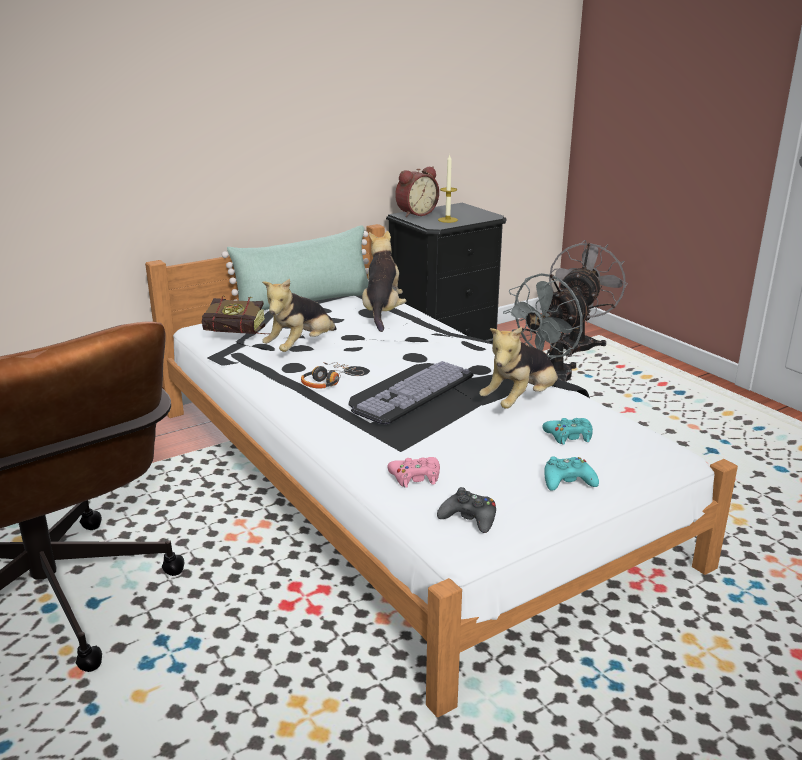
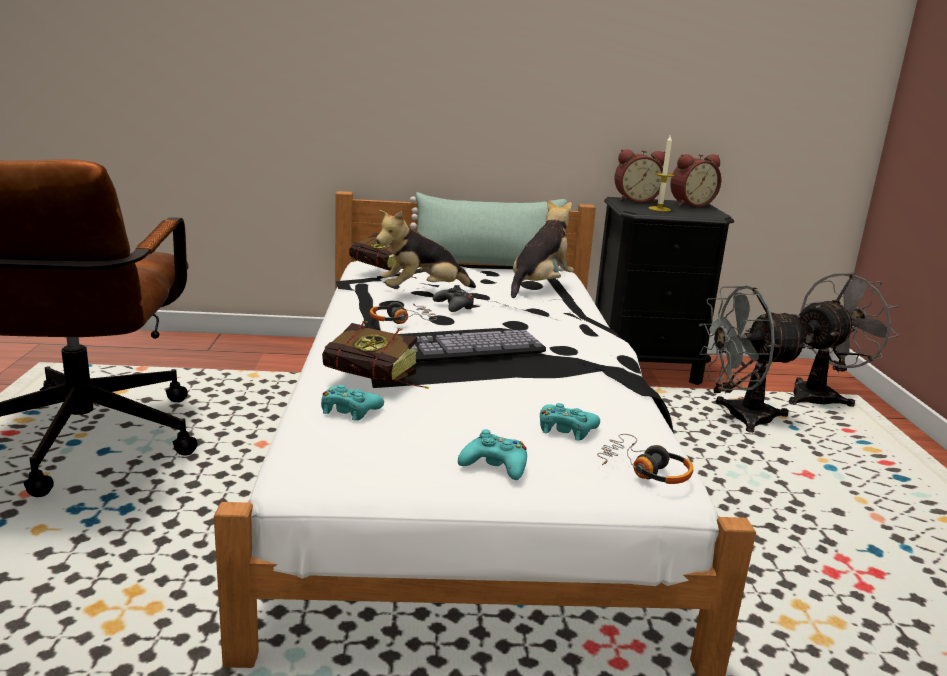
camera: 30 degrees right, 5 degrees down
(400, 446) = (378, 383): none -> book
(415, 477) = (349, 410): pink game controller -> turquoise game controller
(458, 208) = (690, 204): none -> alarm clock
(469, 518) = (339, 458): black game controller -> black game controller (454, 306)
(520, 401) = (561, 385): plush toy -> none
(648, 448) = (644, 470): none -> headphones

